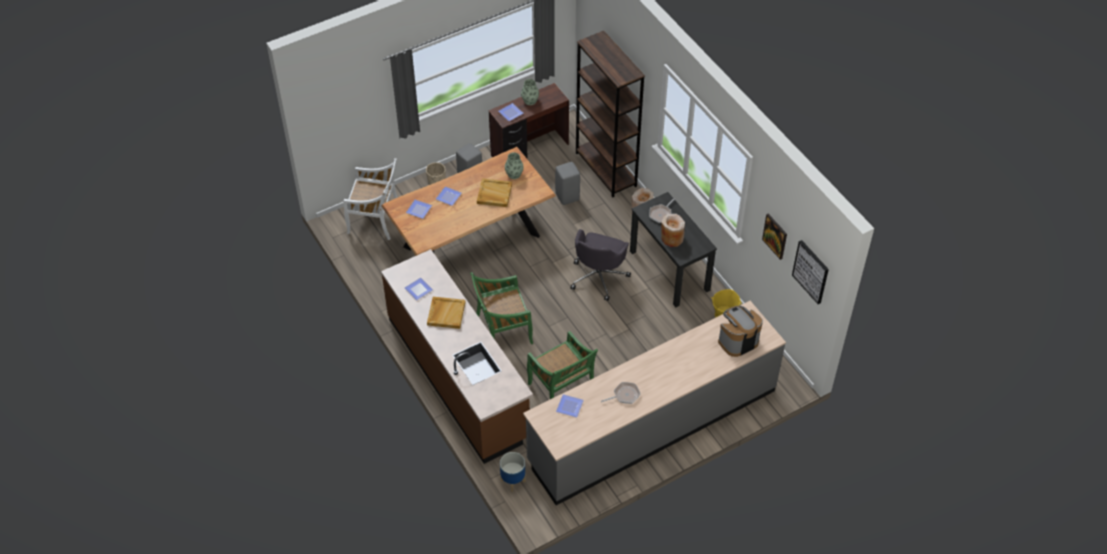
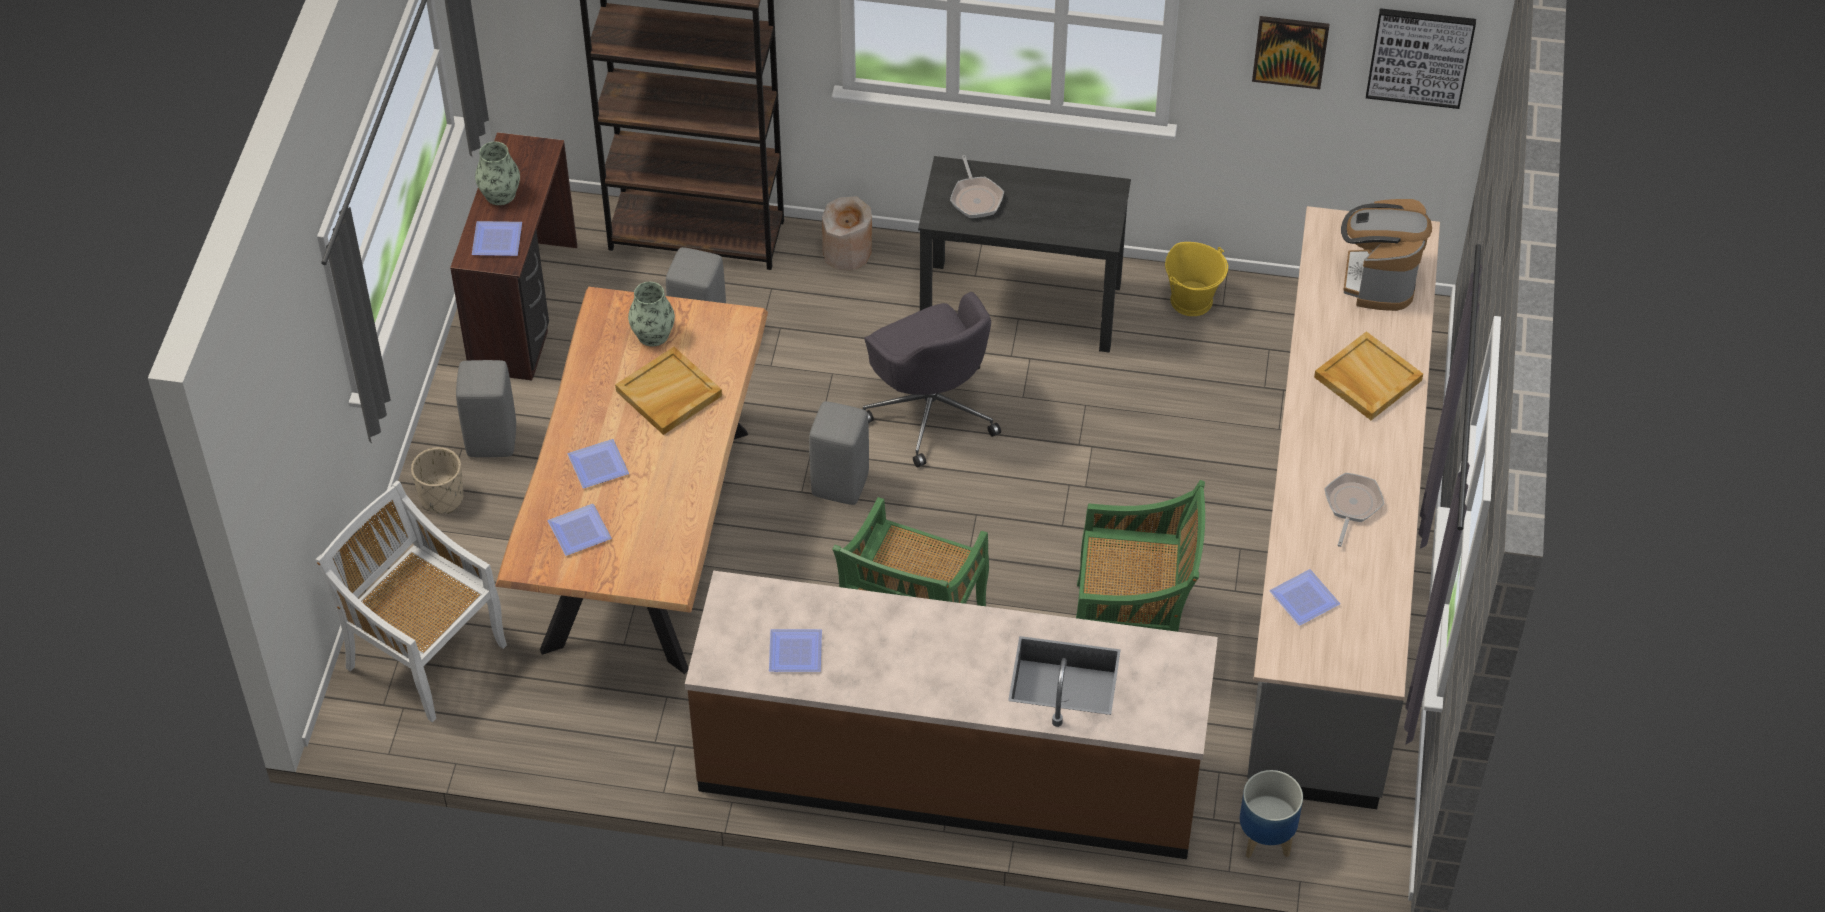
camera: 50 degrees left, 0 degrees up
(375, 220) = (424, 654): white chair -> white chair turned 105 degrees counterclockwise
(446, 313) = (898, 647): beige tray -> beige tray (1366, 379)
(542, 274) = (841, 486): none -> grey stool
(672, 238) = (1046, 220): beige vase -> none

